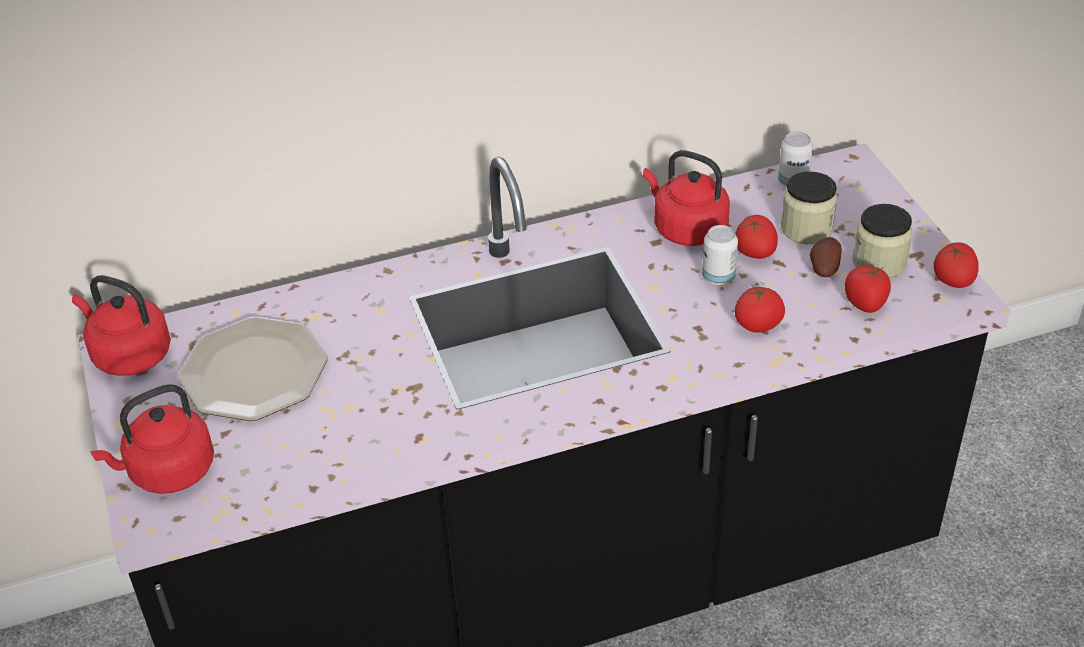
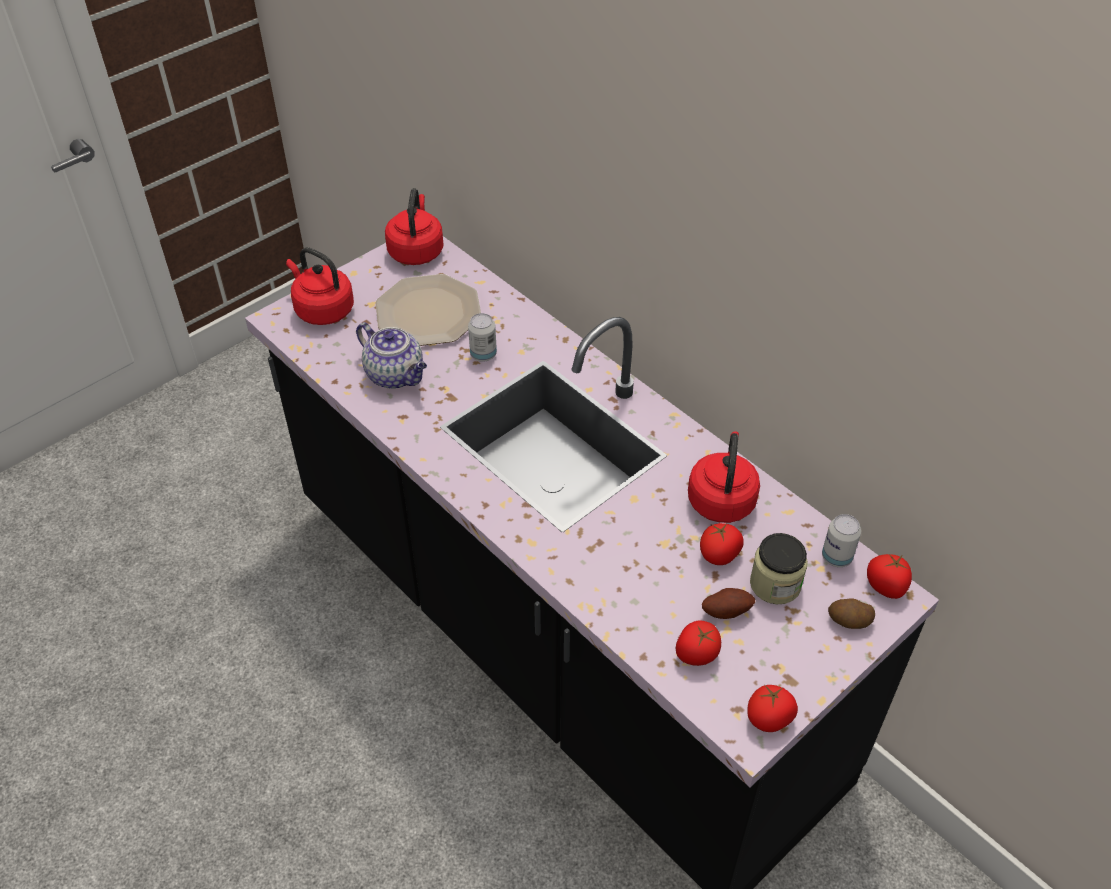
camera: 65 degrees right, 5 degrees up
(344, 427) = (396, 375): none -> teapot
(718, 277) = (670, 538): can -> can (483, 355)
(758, 324) = (625, 582): tomato -> tomato (886, 586)
(867, 199) = (849, 621): none -> potato
(879, 262) = (760, 651): jar -> none

